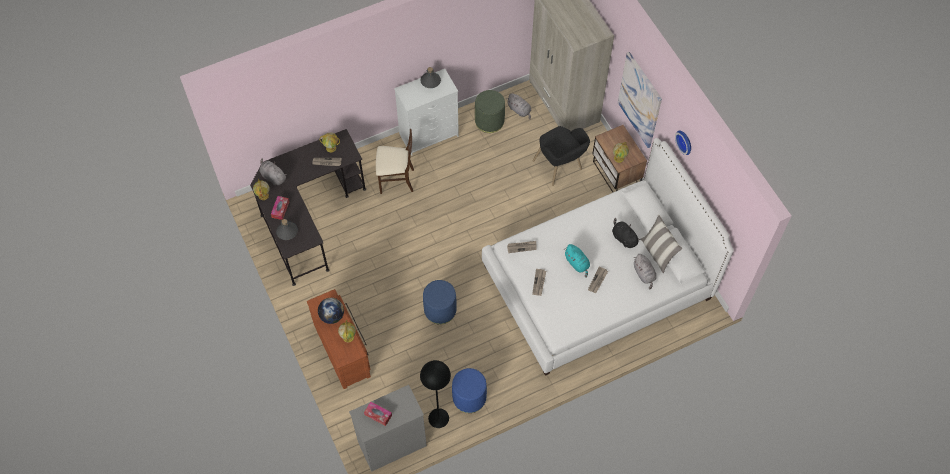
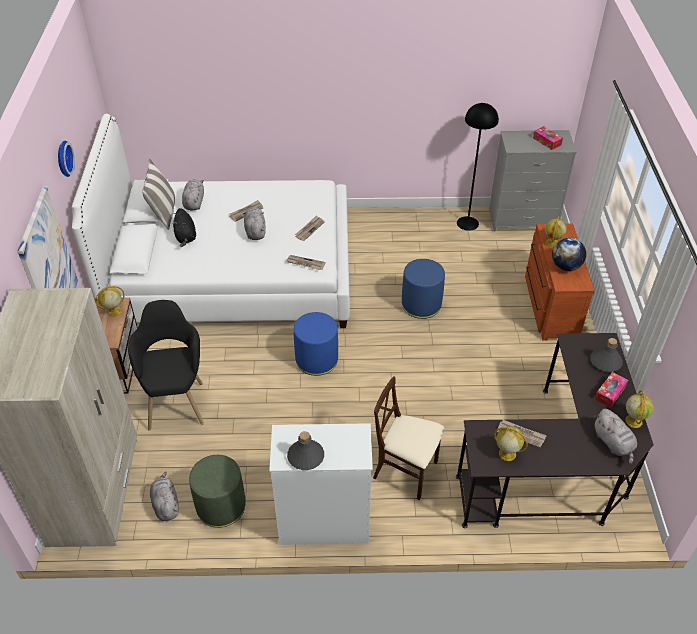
camera: 155 degrees left, 15 degrees down
(469, 397) = (428, 227): blue ottoman -> blue ottoman (316, 360)
(577, 263) = (255, 231): turquoise plush toy -> grey plush toy

